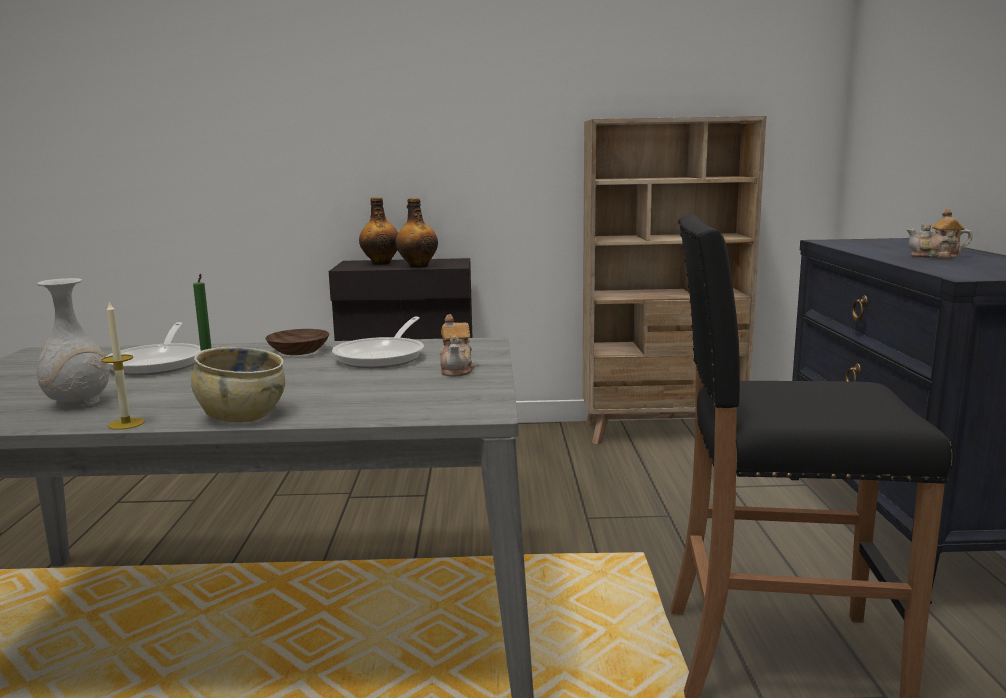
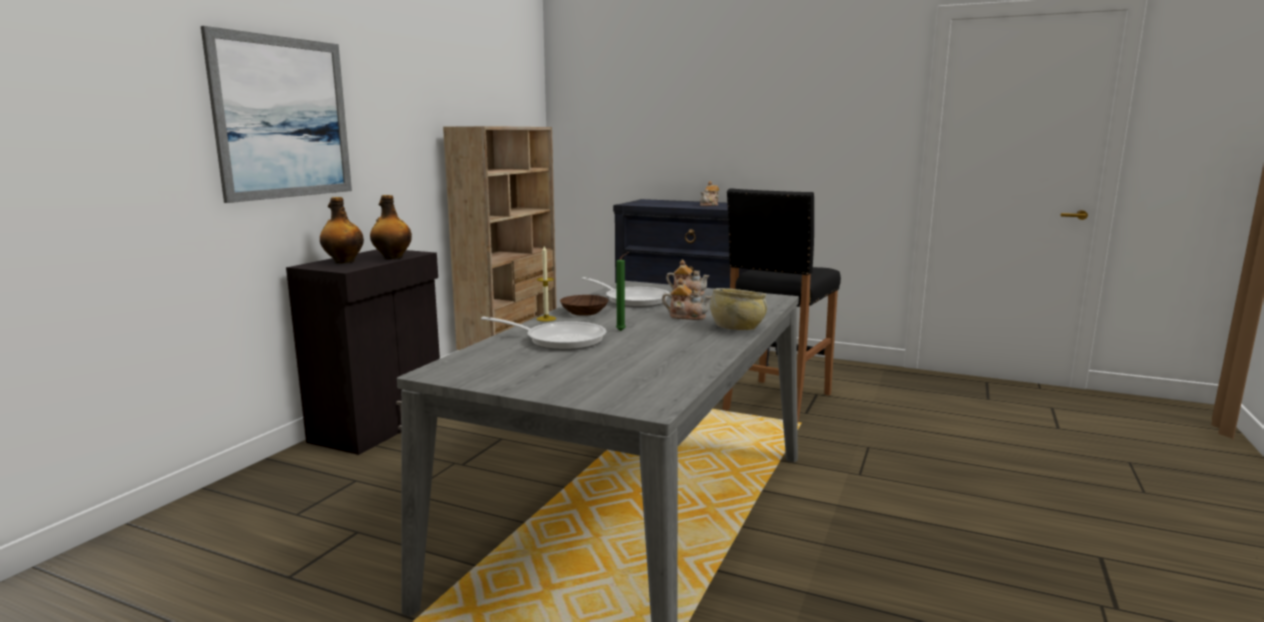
camera: 65 degrees left, 0 degrees up
(78, 403) = (659, 357): white vase -> none
(126, 424) = (728, 348): candle -> candle (546, 318)
(303, 386) = (686, 316): none -> teapot
(356, 119) = (283, 118): none -> picture

